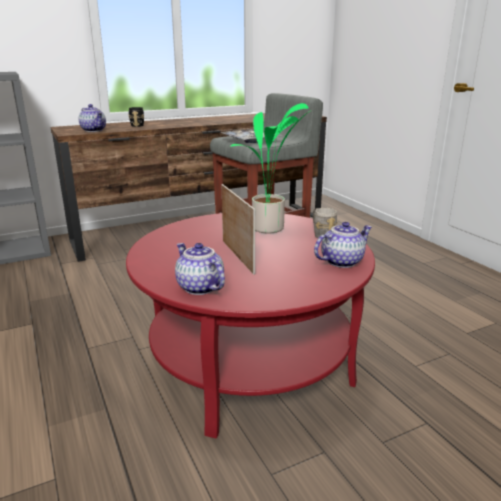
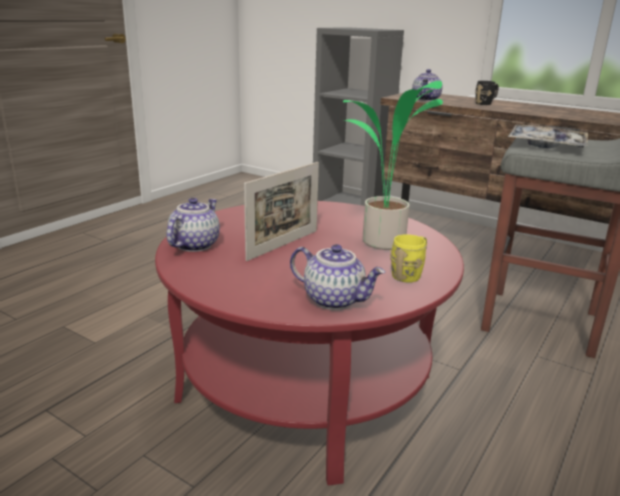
camera: 60 degrees right, 0 degrees up
(321, 234) = (409, 274): grey mug -> yellow mug

